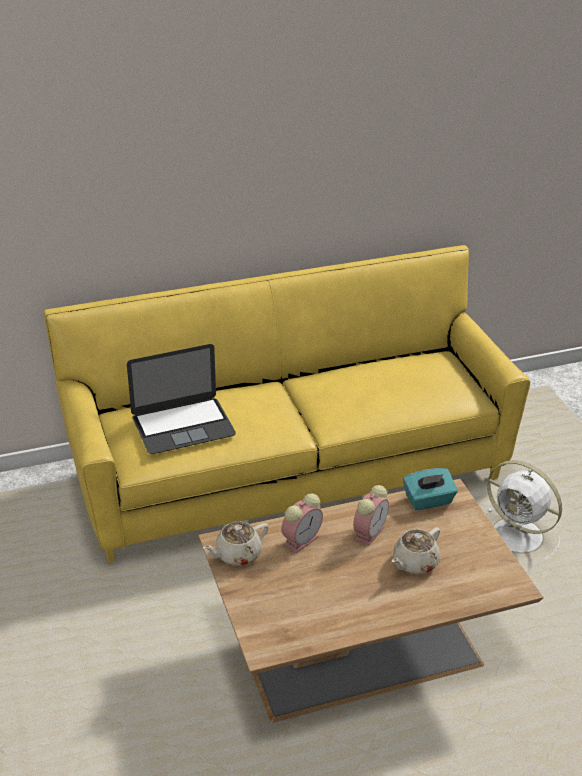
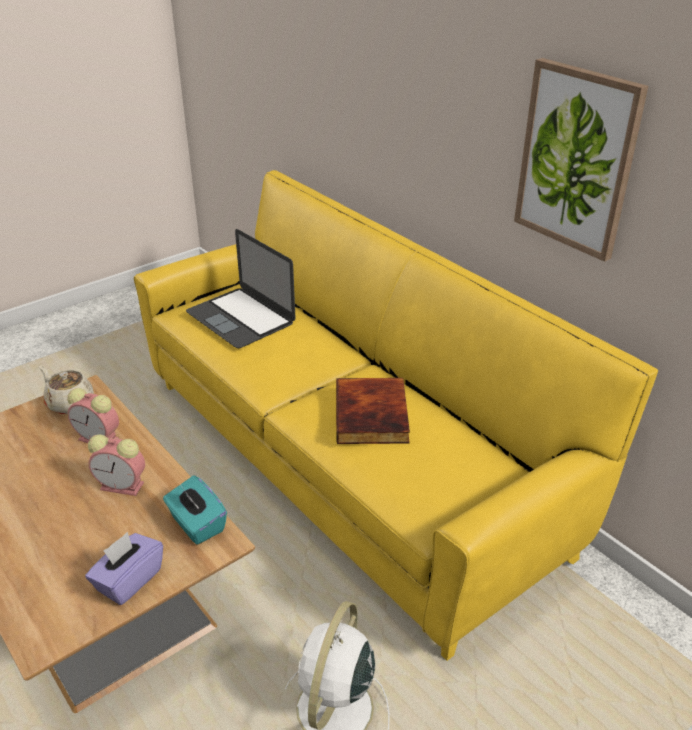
camera: 70 degrees right, 0 degrees up
(363, 390) = (373, 415): none -> book
(383, 153) = (577, 159): none -> picture
(414, 563) = (75, 534): beige teapot -> none
(472, 540) = (129, 580): none -> purple tissue box

